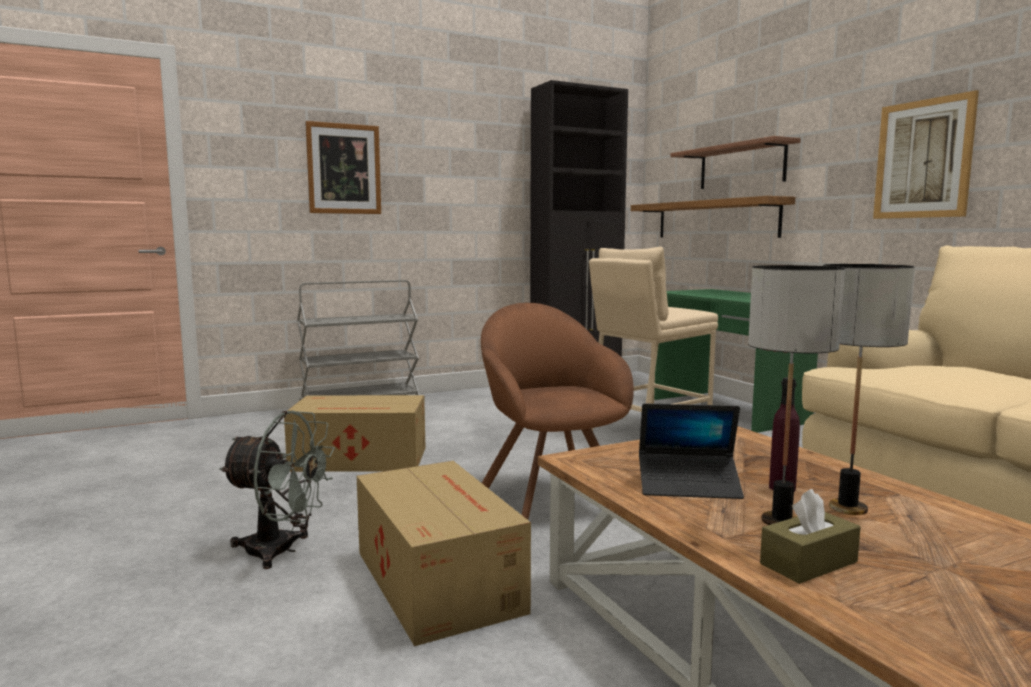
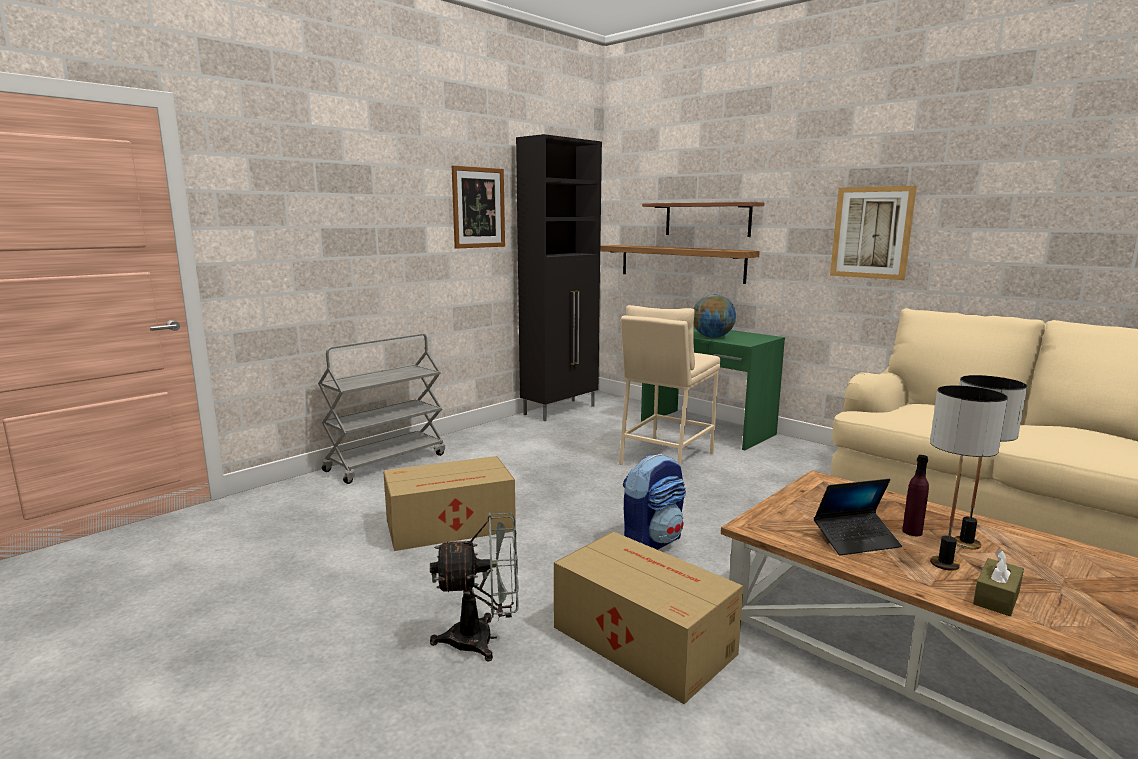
camera: 20 degrees left, 5 degrees up
(344, 169) = (353, 223): picture -> picture (478, 207)
(549, 498) = (652, 541): brown armchair -> backpack
(726, 297) = (712, 337): none -> globe

